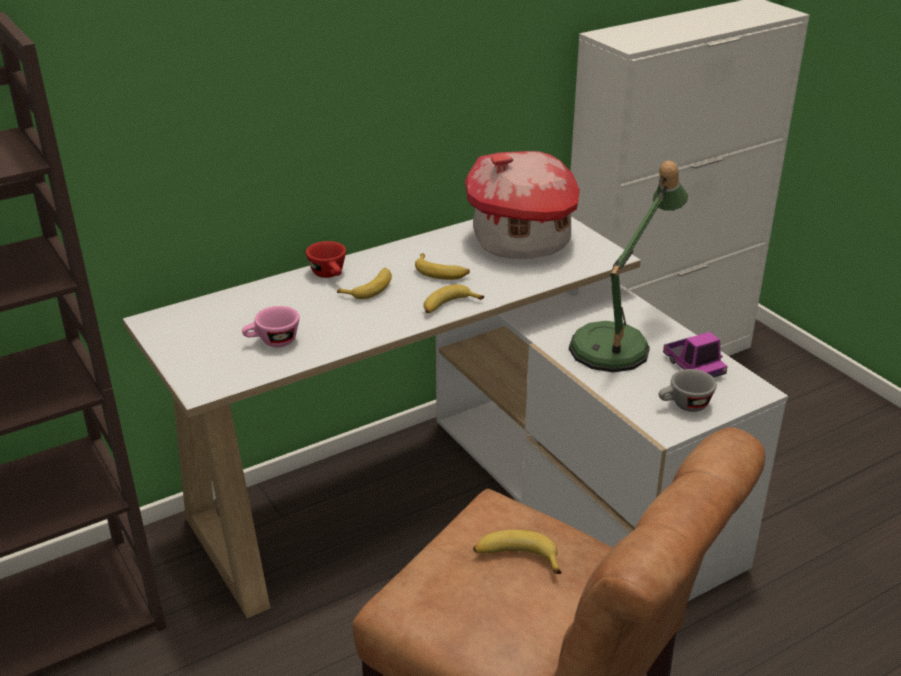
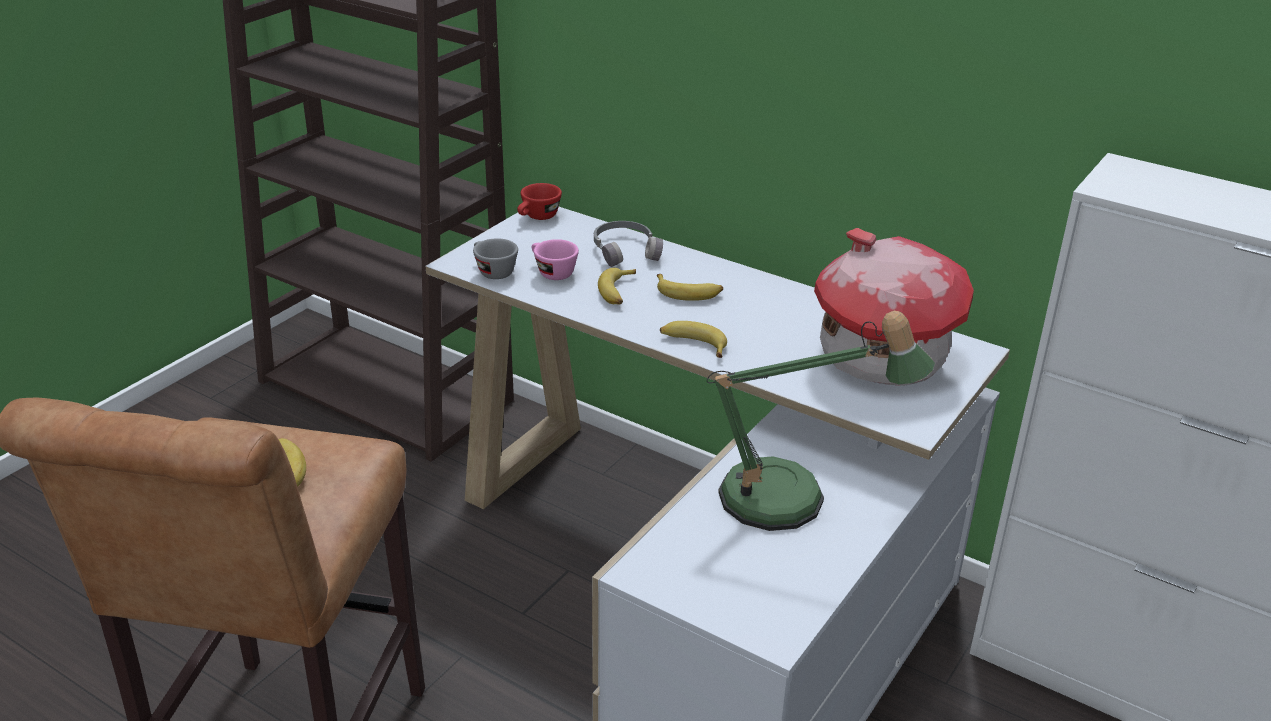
camera: 65 degrees right, 0 degrees up
(271, 298) = (626, 251): none -> grey headphones
(330, 275) = (694, 267): red cup -> red cup (538, 217)
(441, 272) = (759, 324): banana -> banana (618, 292)
(684, 406) = (695, 579): grey cup -> grey cup (492, 271)
(693, 366) = (788, 572): toy truck -> none

